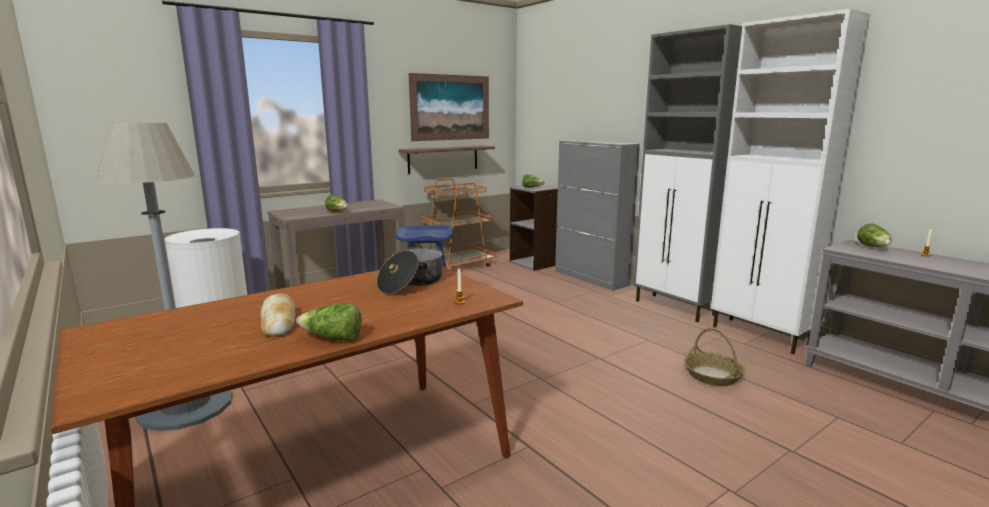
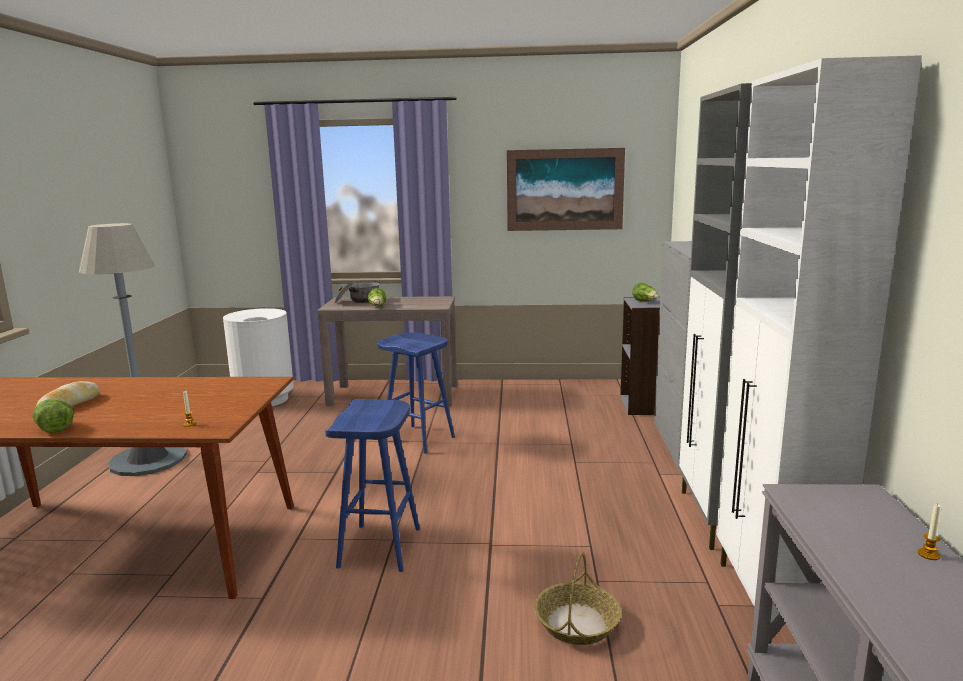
camera: 40 degrees right, 0 degrees up
(411, 283) = (216, 395): cooking pot -> cooking pot (358, 301)
(443, 159) = (552, 253): shelf -> none
(457, 266) = (550, 388): orange cart -> none
(542, 385) = (380, 548): none -> blue stool
(873, 247) = (870, 510): lettuce -> none

